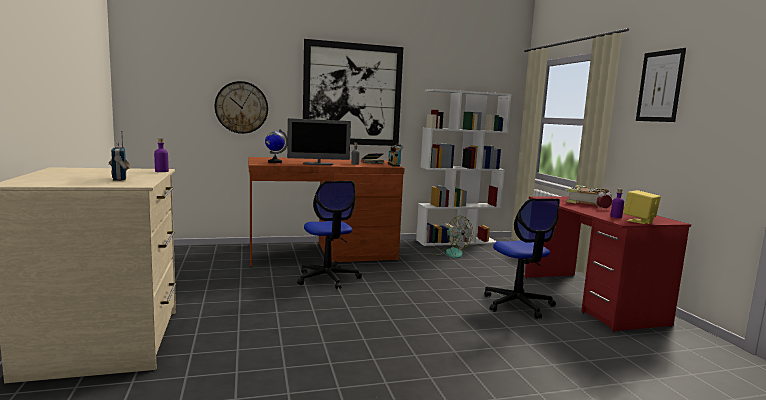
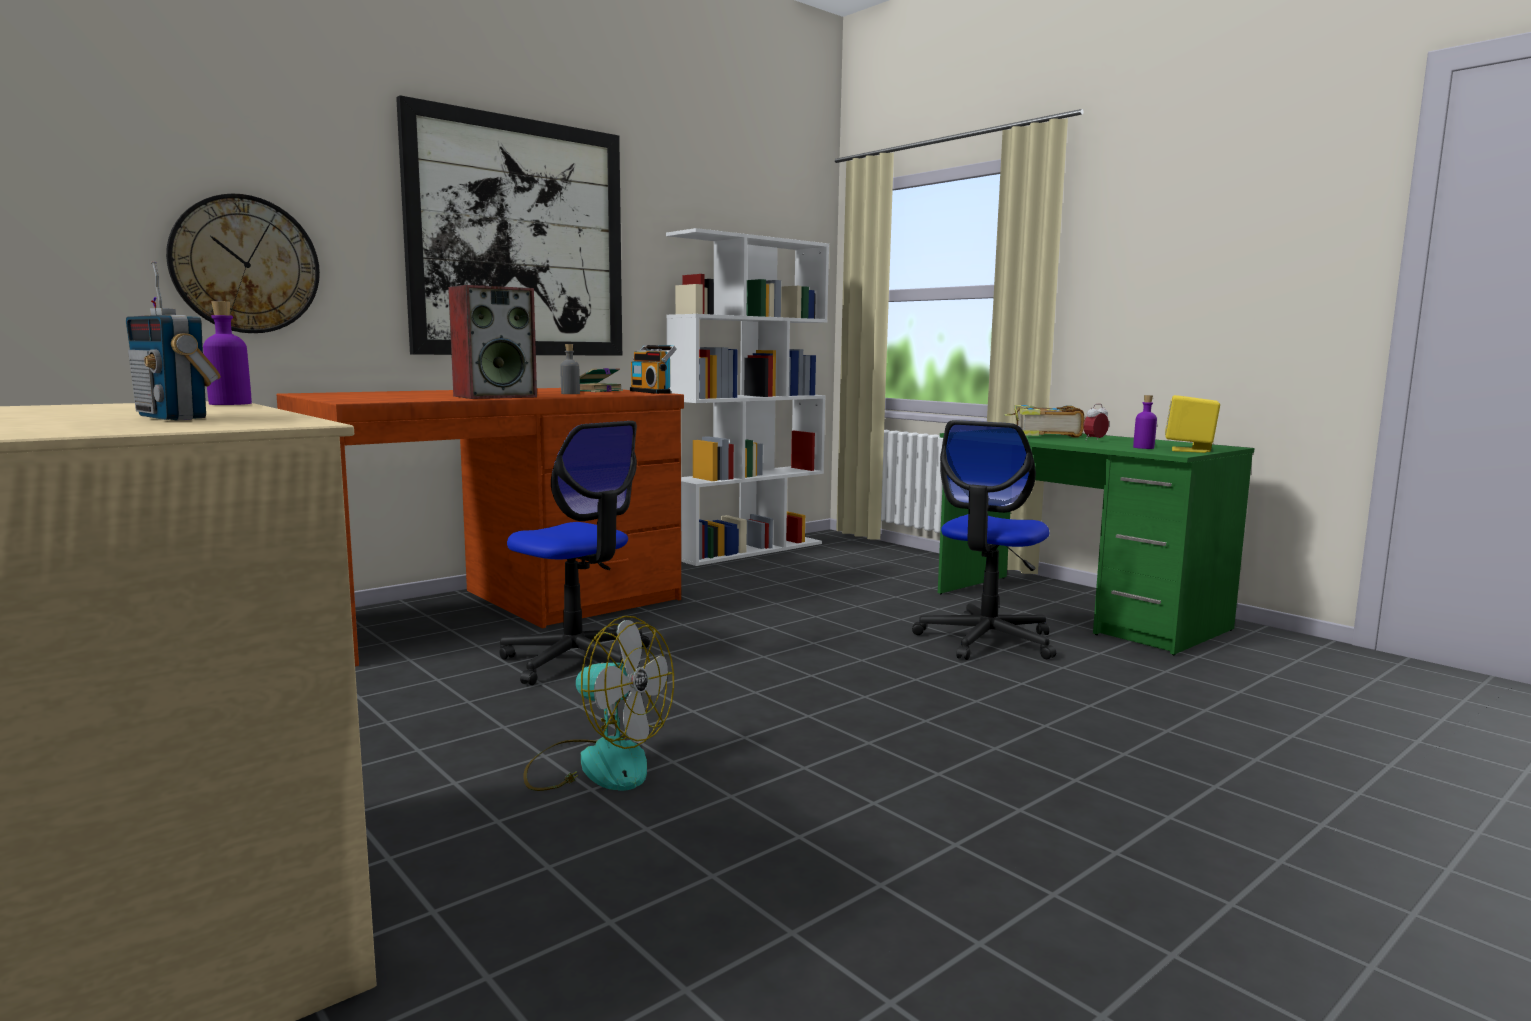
camera: 25 degrees left, 0 degrees up
(274, 162) = (382, 398): globe -> none
(318, 164) = (495, 396): monitor -> speaker
(450, 253) = (760, 572): fan -> fan (597, 764)
(518, 304) = (986, 641): office chair -> office chair turned 75 degrees clockwise
(589, 299) = (1076, 611): red desk -> green desk
(660, 86) = (1149, 215): picture -> none

